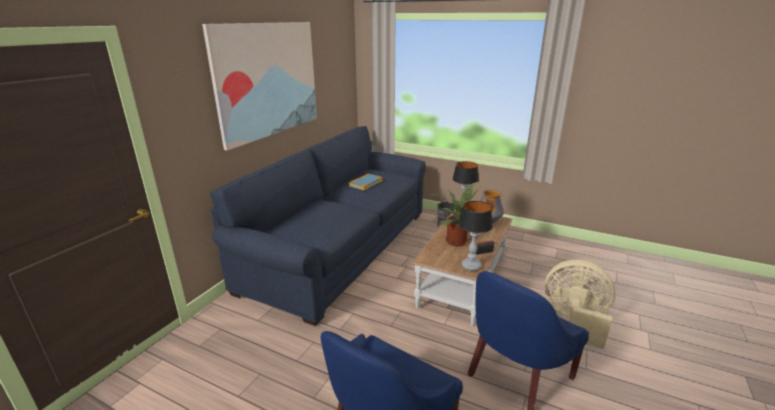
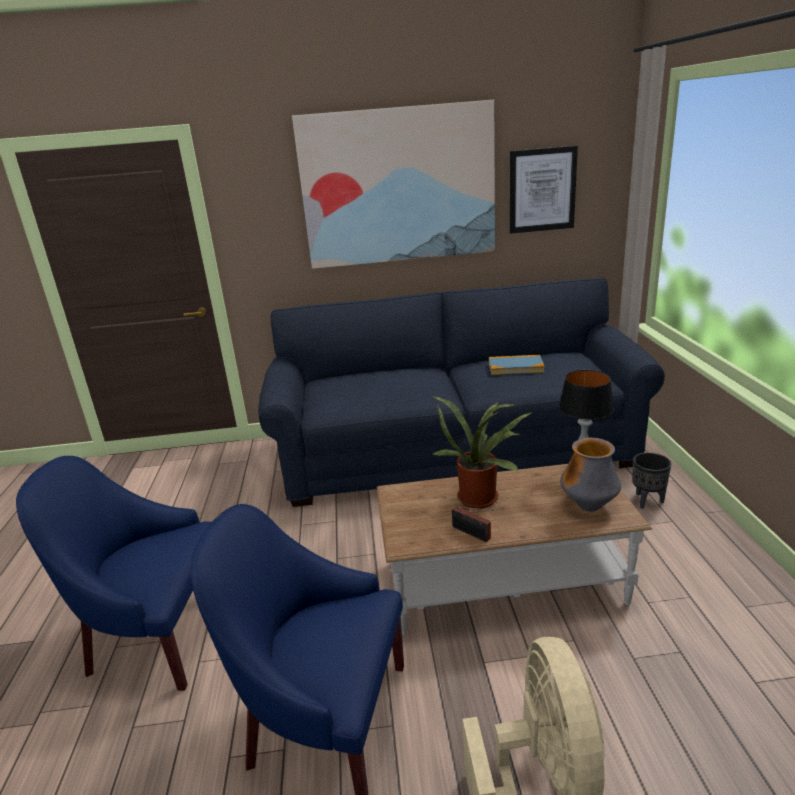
camera: 60 degrees right, 0 degrees up
(329, 78) = (542, 190): none -> picture
(471, 266) = (416, 536): table lamp -> none

